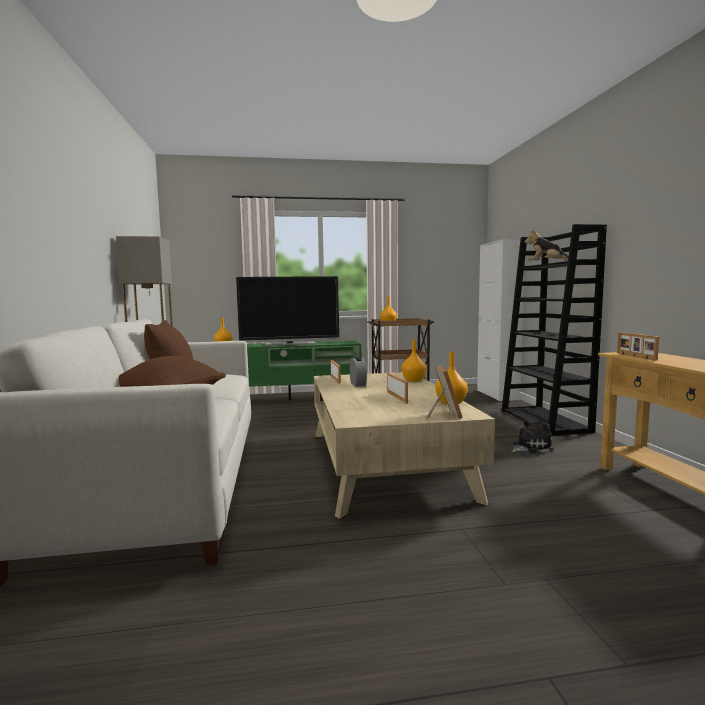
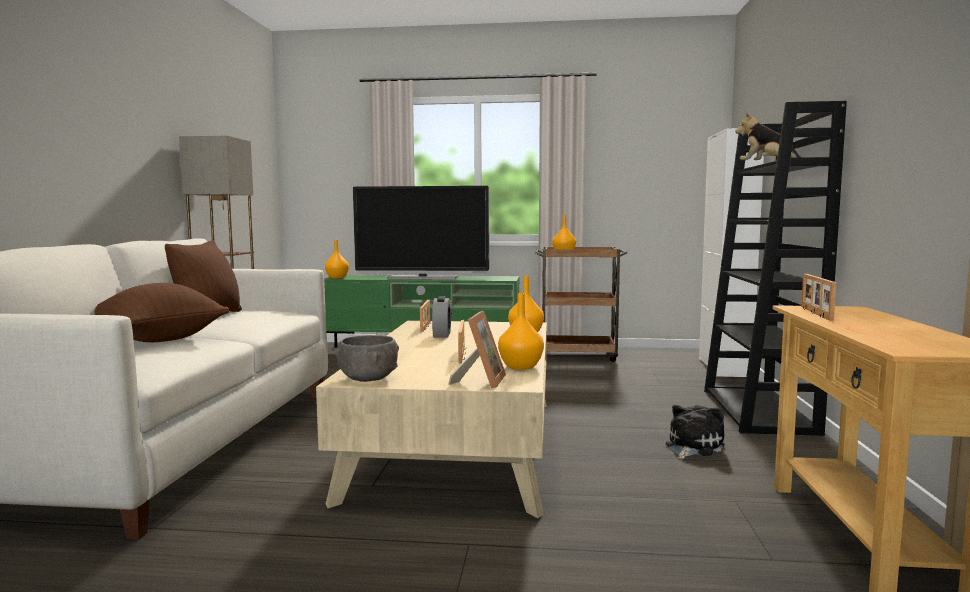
camera: 15 degrees right, 0 degrees up
(364, 419) = (368, 378): none -> grey bowl
(530, 447) = (692, 447): plush toy -> plush toy turned 45 degrees counterclockwise

